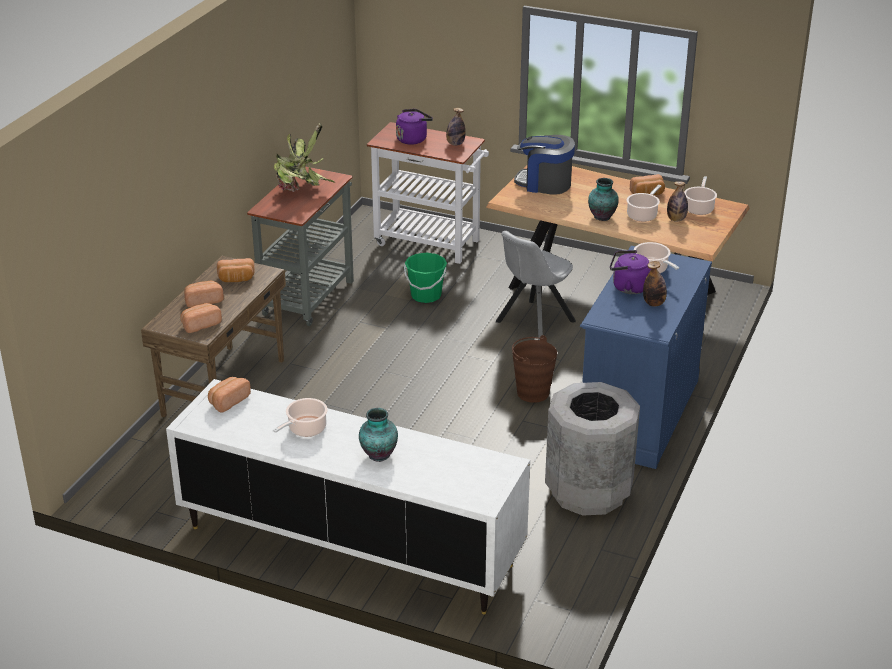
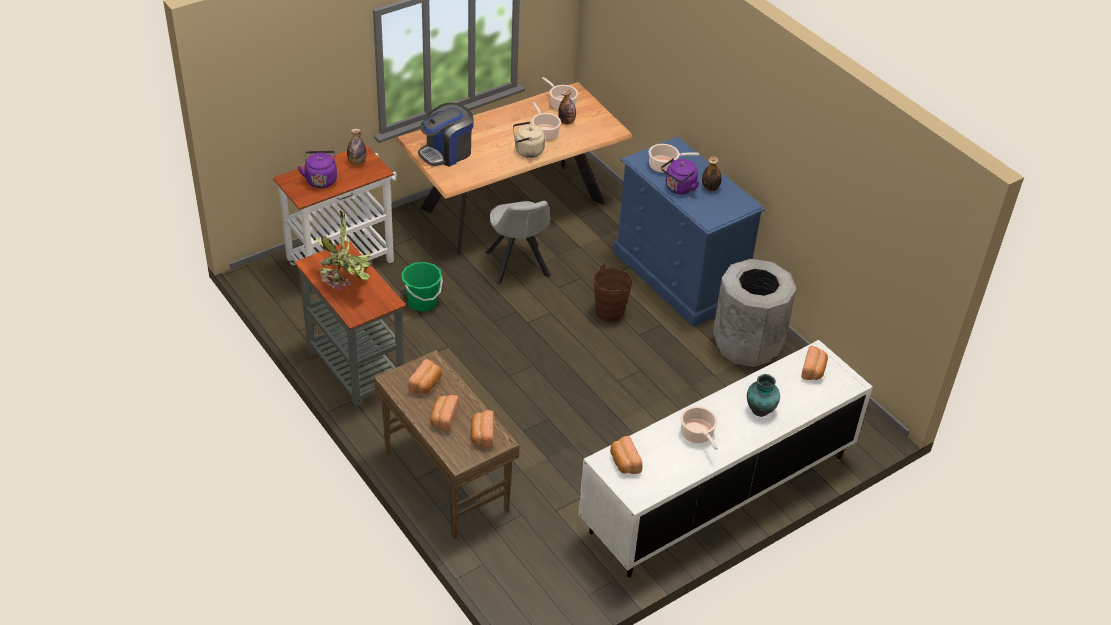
camera: 60 degrees left, 10 degrees up
(602, 216) = (527, 151): vase -> beige kettle
(647, 194) = (516, 115): bread -> bread (813, 370)

